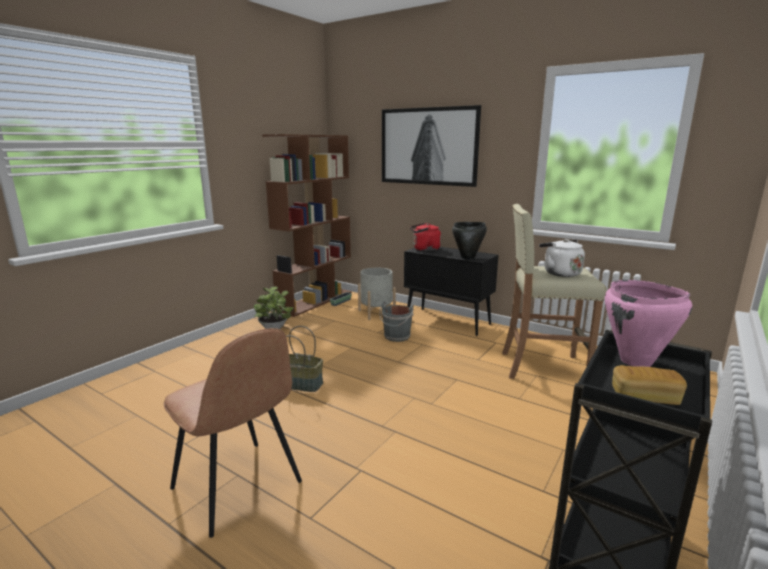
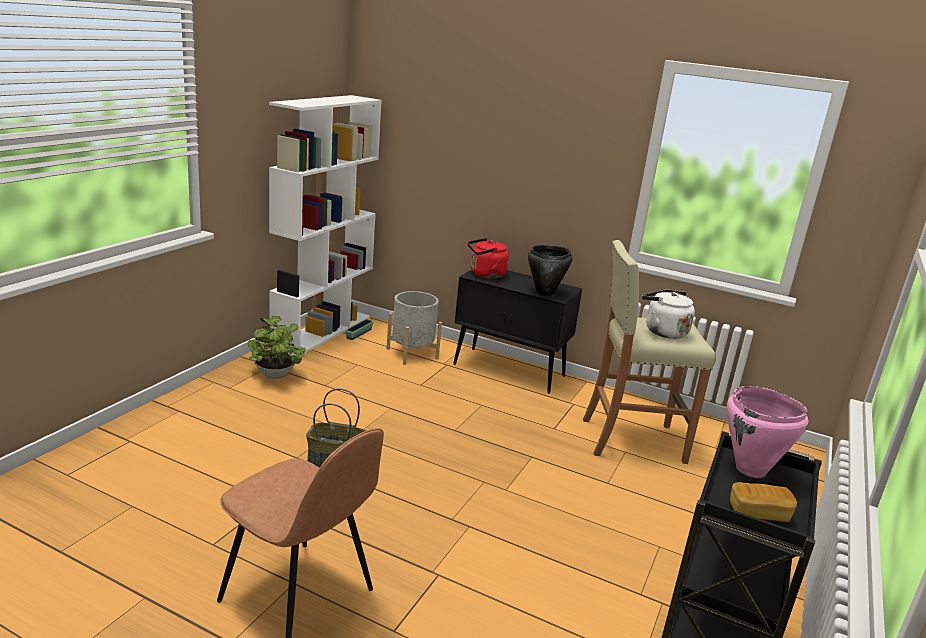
camera: 10 degrees left, 5 degrees up
(315, 301) = (322, 331): brown bookcase -> white bookcase
(397, 337) = (446, 393): grey bucket -> none
(428, 146) = (499, 134): picture -> none

